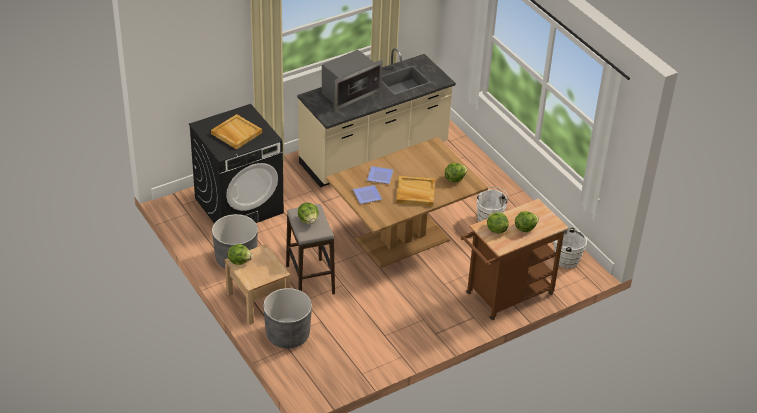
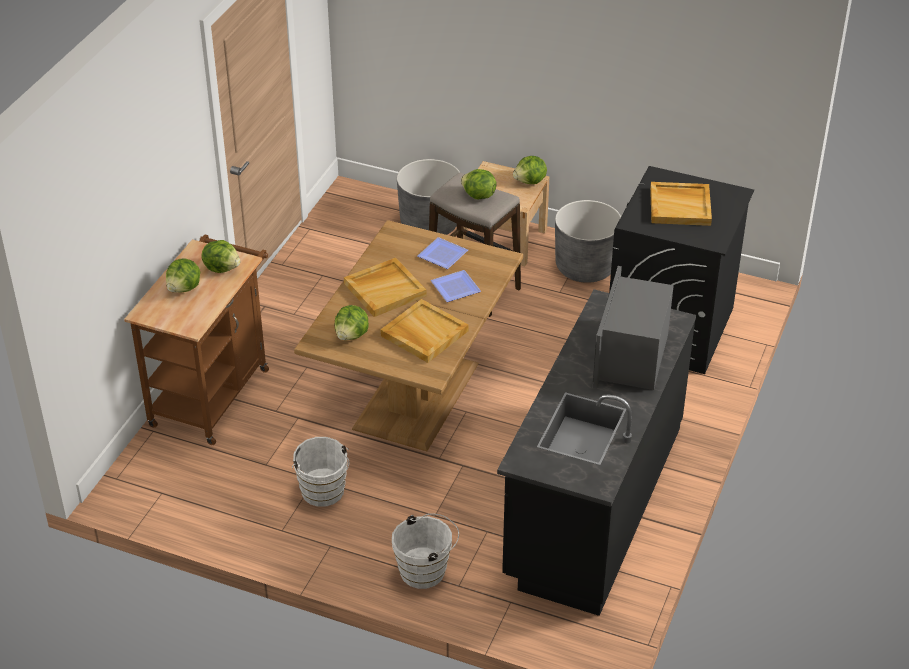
camera: 145 degrees right, 0 degrees up
(374, 156) = (592, 503): beige counter -> black counter
(419, 163) = (423, 333): none -> beige tray
(564, 259) = (166, 489): white bucket -> white bucket (426, 570)

